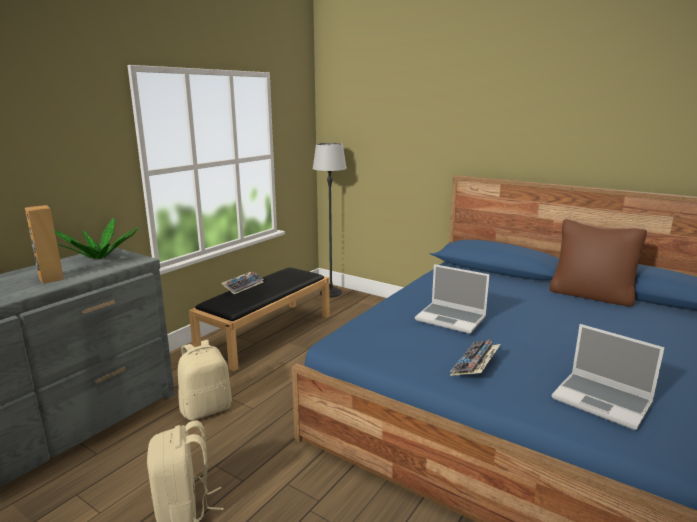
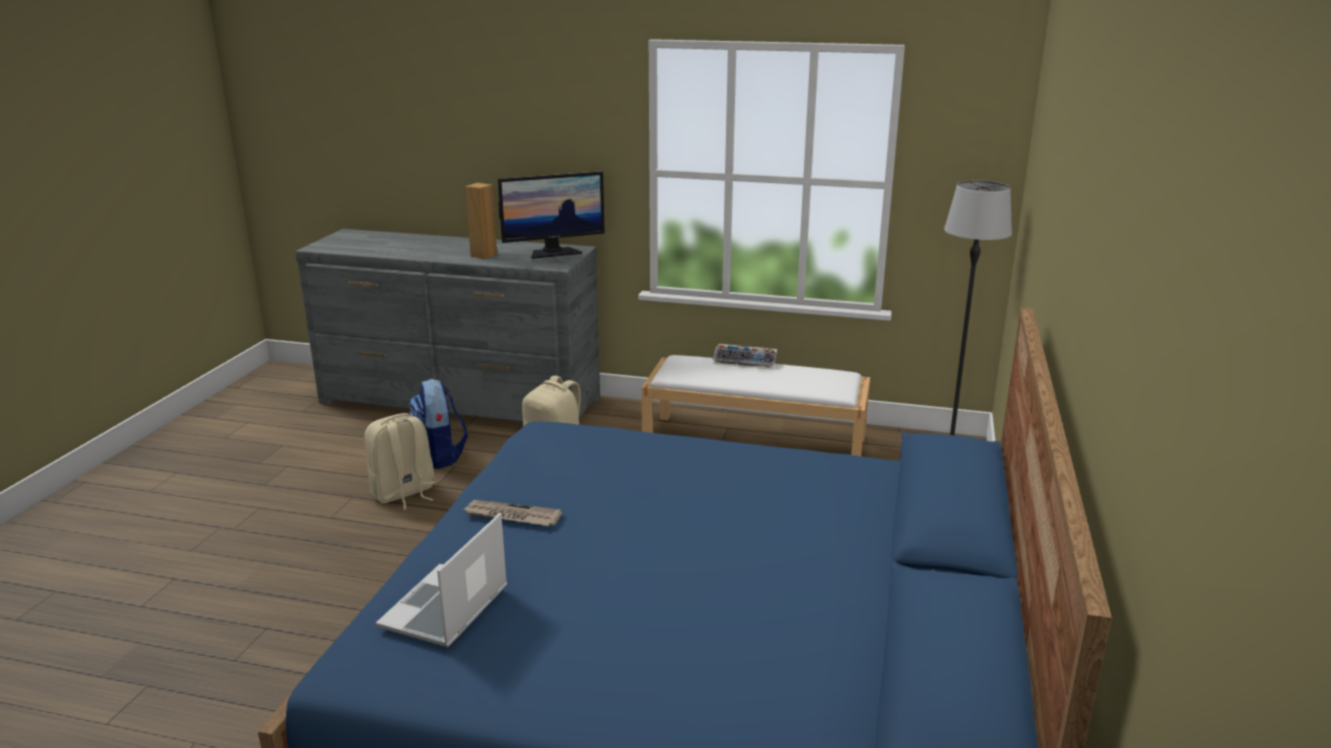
camera: 70 degrees right, 5 degrees up
(99, 257) = (553, 252): potted plant -> monitor
(133, 475) = (440, 456): none -> backpack
(267, 333) = (756, 443): black bench -> white bench
(451, 319) = (637, 483): laptop -> none
(475, 365) = (511, 516): keyboard -> newspaper
(591, 295) = (884, 624): brown pillow -> none

